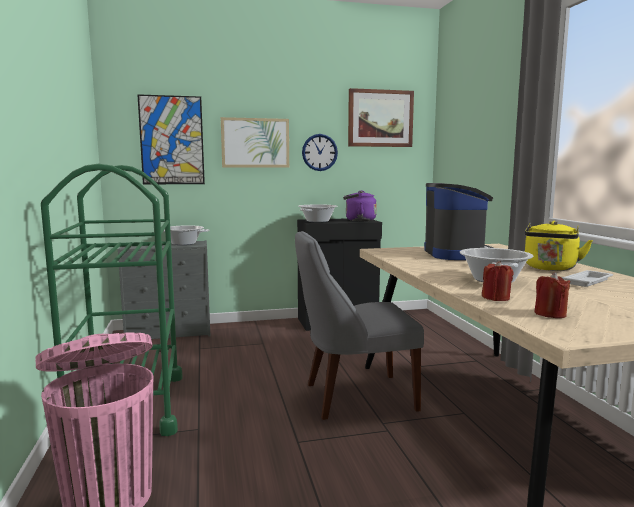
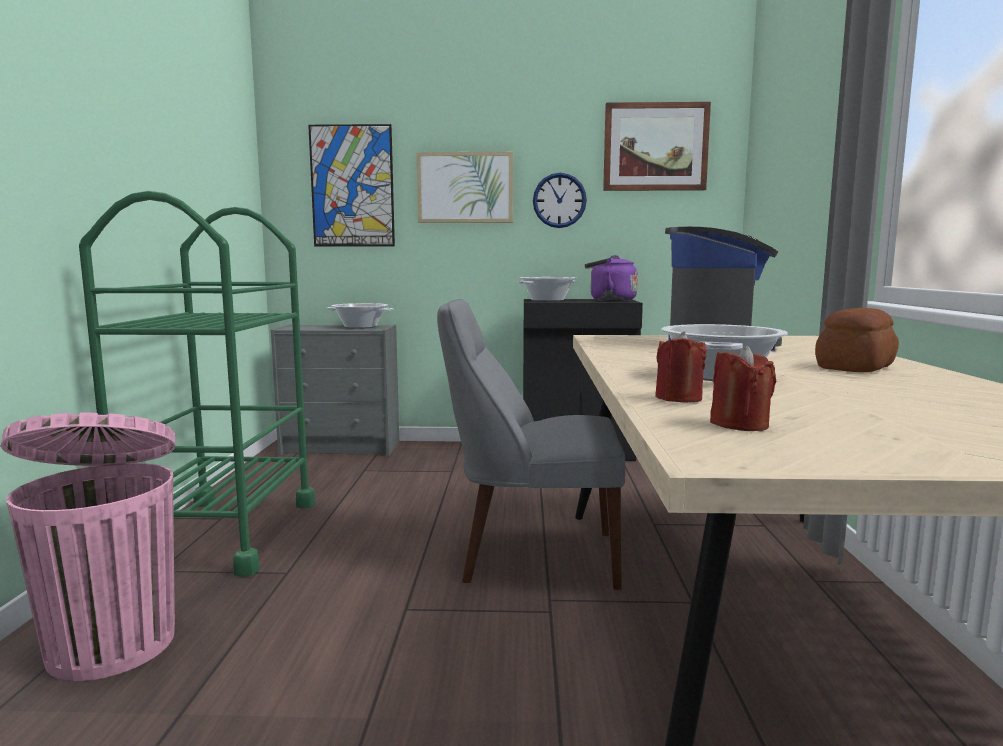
camera: 15 degrees right, 0 degrees up
(550, 268) = (853, 367): yellow kettle -> bread
(588, 281) = (898, 386): white tray -> none

